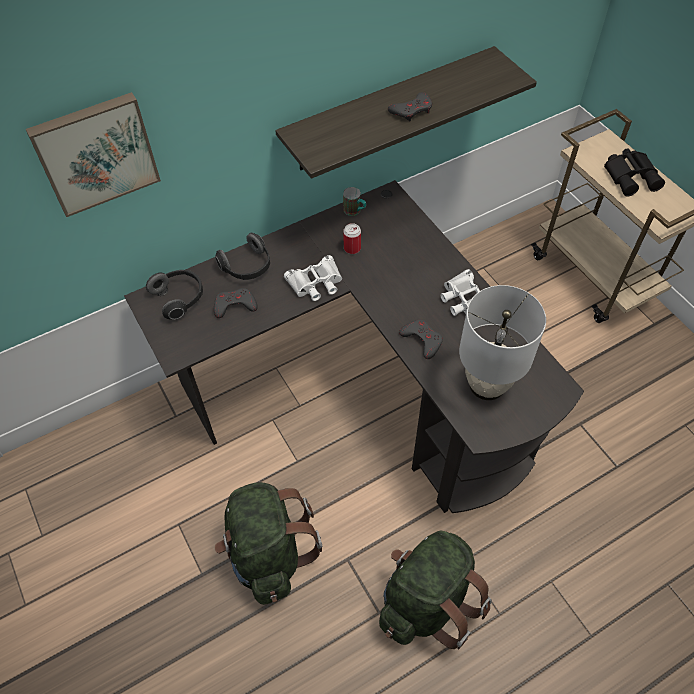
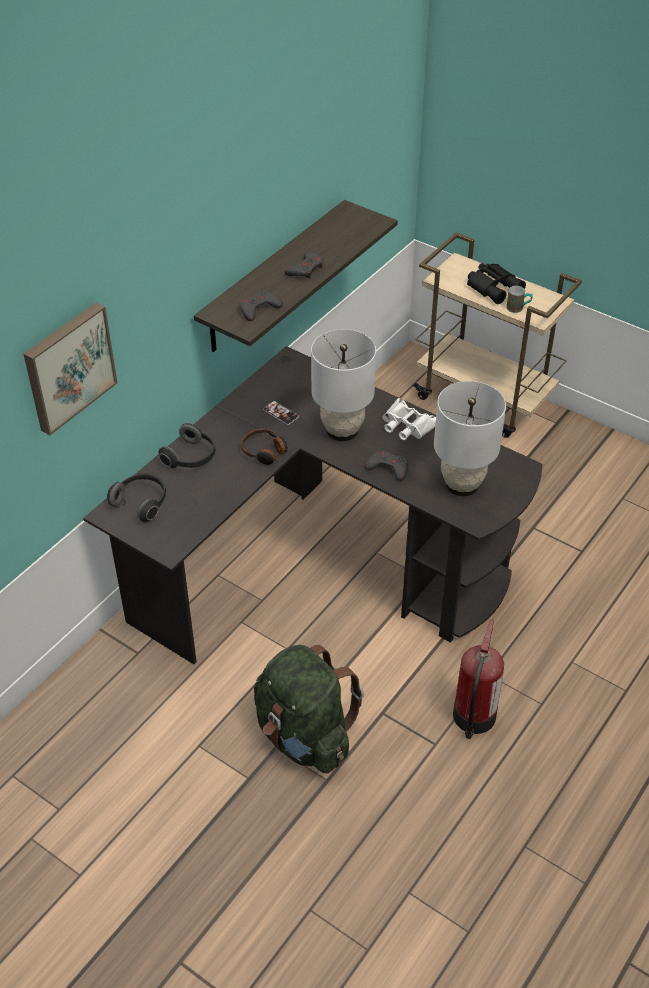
camera: 25 degrees left, 10 degrees down
(235, 305) = (199, 493): grey game controller -> grey game controller (259, 309)
(316, 283) = (265, 452): white binoculars -> headphones
(352, 248) = (281, 413): can -> phone
(355, 211) = (264, 382): mug -> mug (518, 308)
(399, 284) = (342, 430): none -> white table lamp
(427, 600) = (473, 718): green backpack -> fire extinguisher

